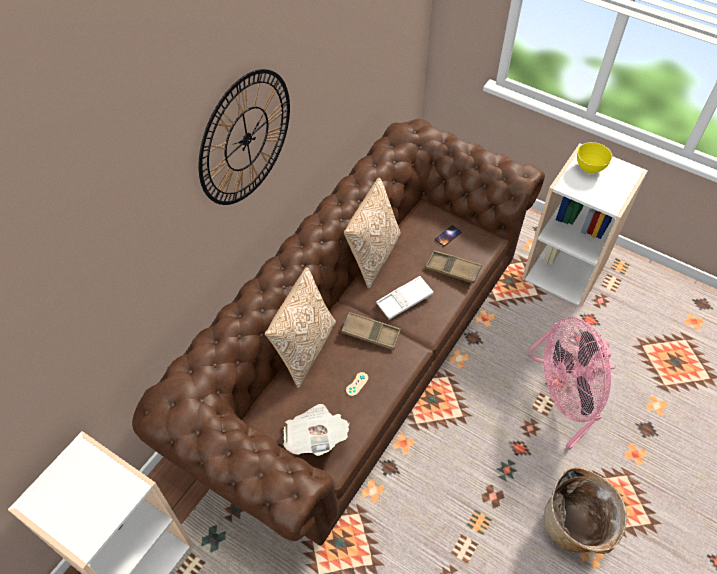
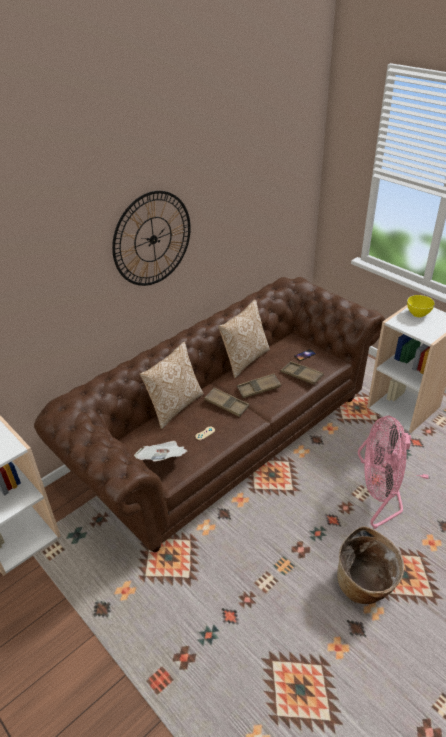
camera: 15 degrees right, 15 degrees down
(404, 300) = (258, 388): white tray -> brown tray

